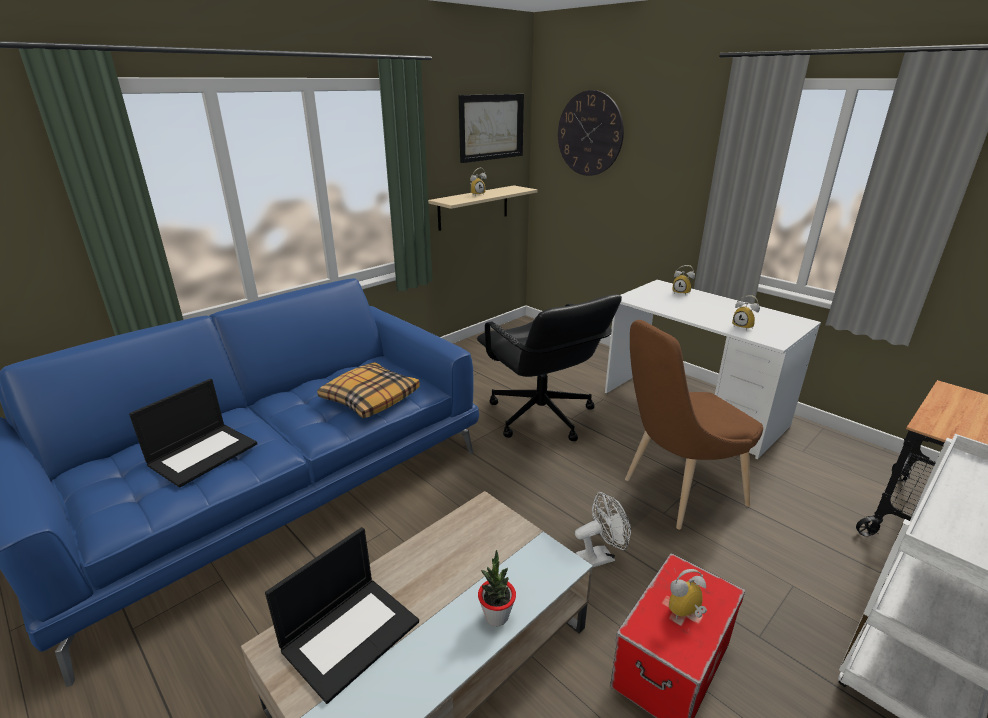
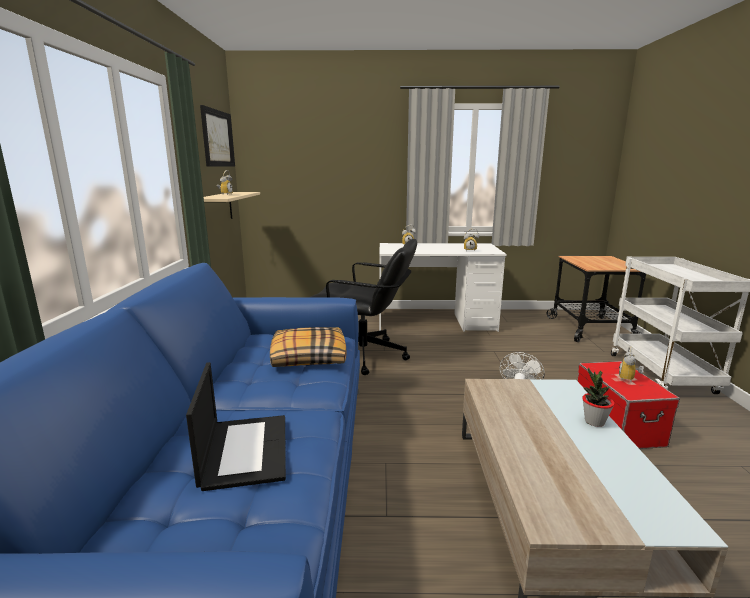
camera: 45 degrees left, 10 degrees down
(351, 634) = (565, 481): laptop -> none
(590, 134) = (296, 145): wall clock -> none
(676, 493) = (495, 360): brown chair -> none

